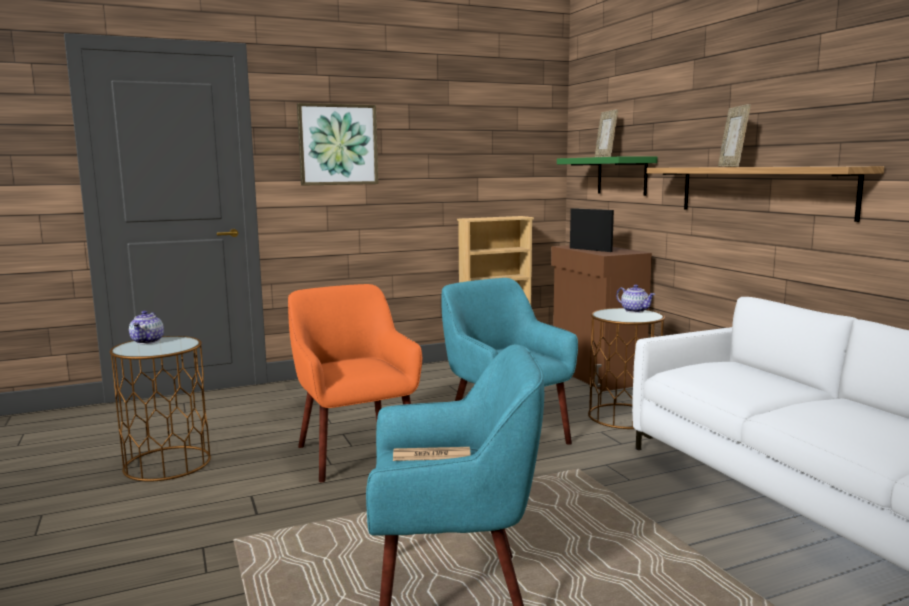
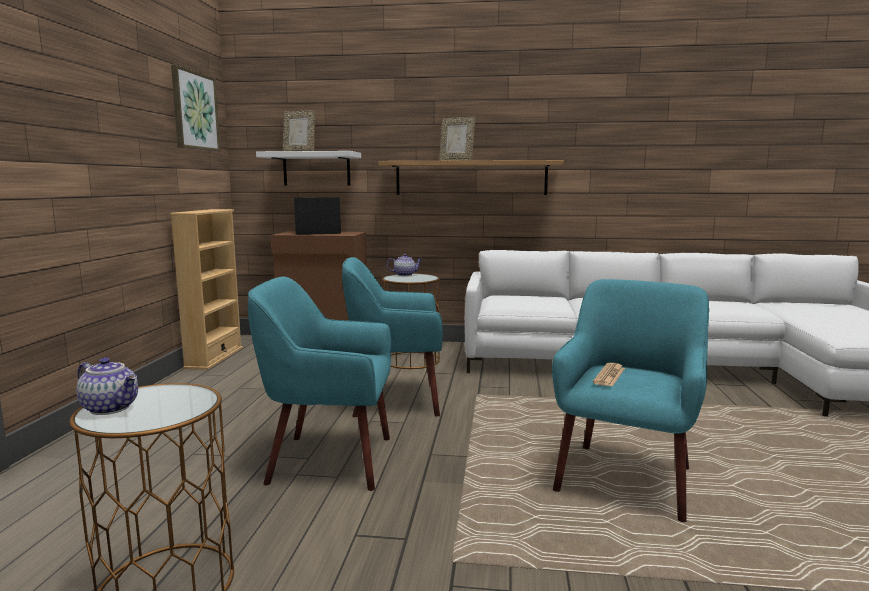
camera: 60 degrees left, 0 degrees up
(337, 145) = (58, 115): picture -> picture (194, 111)
(355, 453) = (329, 460): orange armchair -> turquoise armchair
(622, 176) = (316, 169): green shelf -> white shelf

